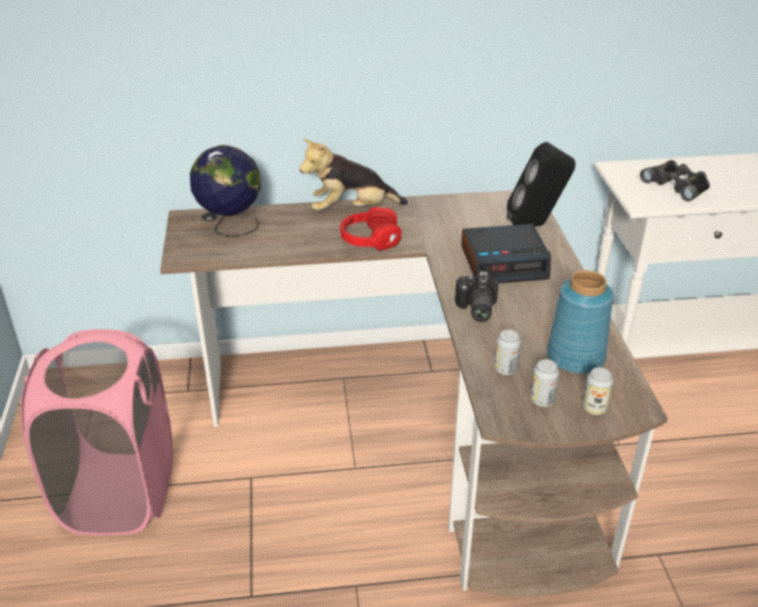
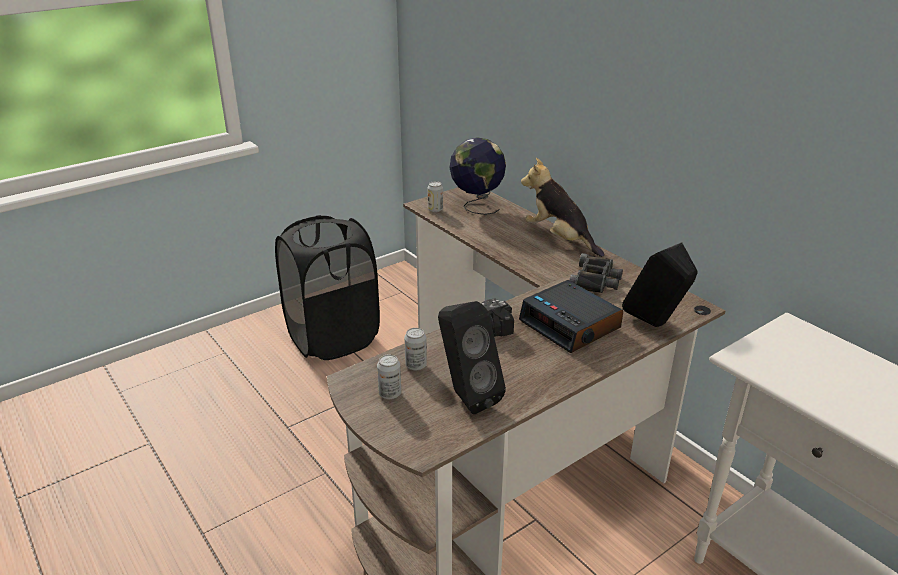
camera: 60 degrees right, 5 degrees down
(119, 494) = (333, 338): pink laundry basket -> black laundry basket
(370, 239) = (528, 258): red headphones -> none
(574, 357) = (466, 396): blue vase -> black speaker
(594, 408) = (401, 424): can -> can (435, 209)
(677, 185) = (817, 372): black binoculars -> black binoculars (595, 280)

